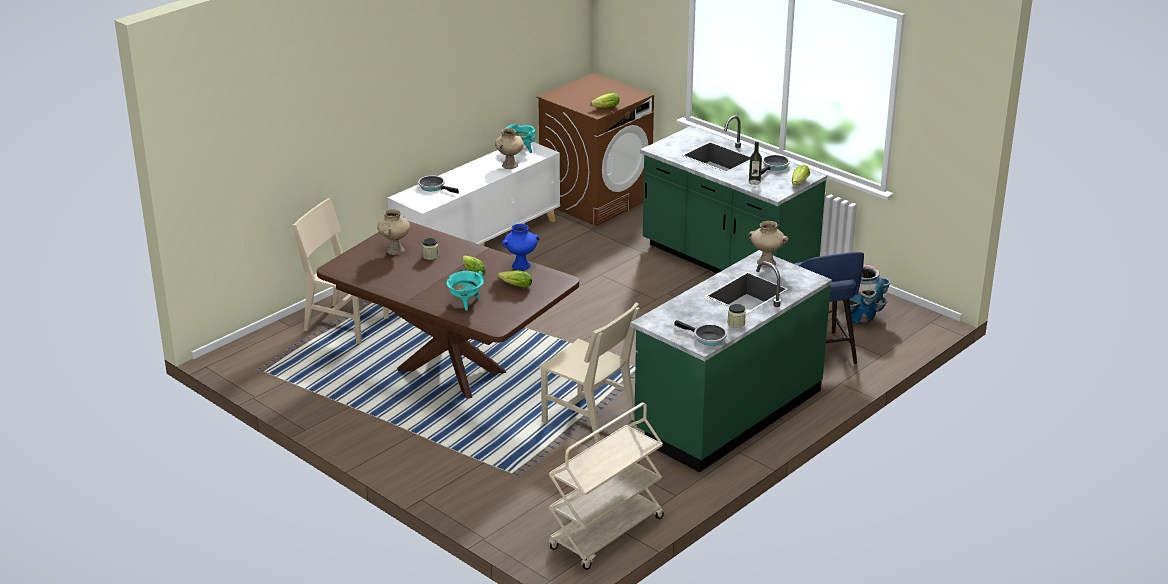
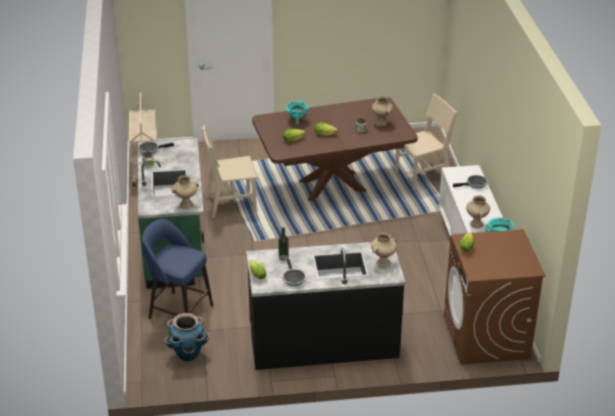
camera: 130 degrees right, 5 degrees up
(521, 265) = (312, 149): blue vase -> none
(681, 141) = (383, 263): none -> beige vase
(727, 263) = (323, 342): green counter -> black counter

